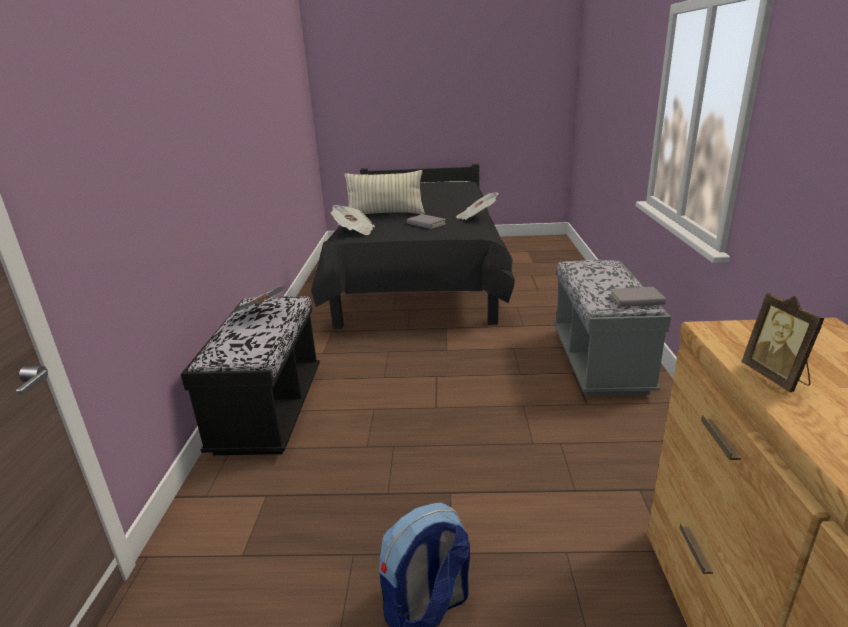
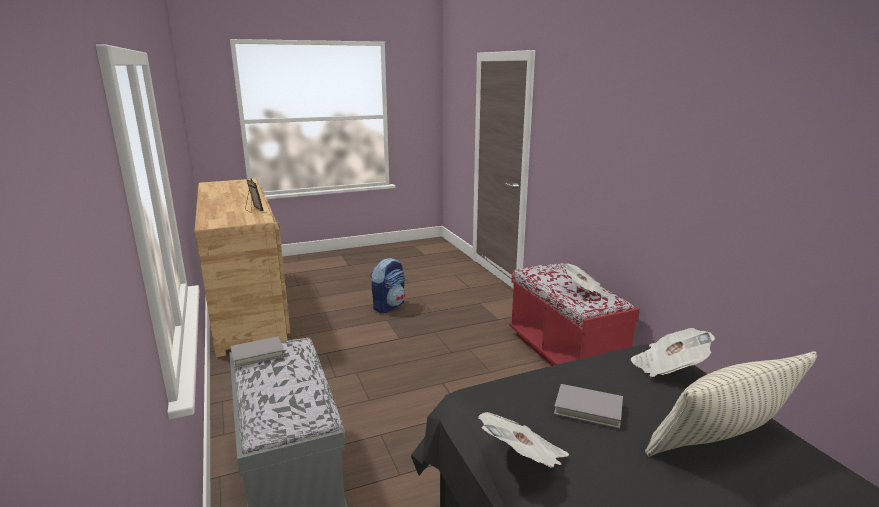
camera: 155 degrees right, 5 degrees down
(269, 411) = (564, 354): black bench -> red bench

